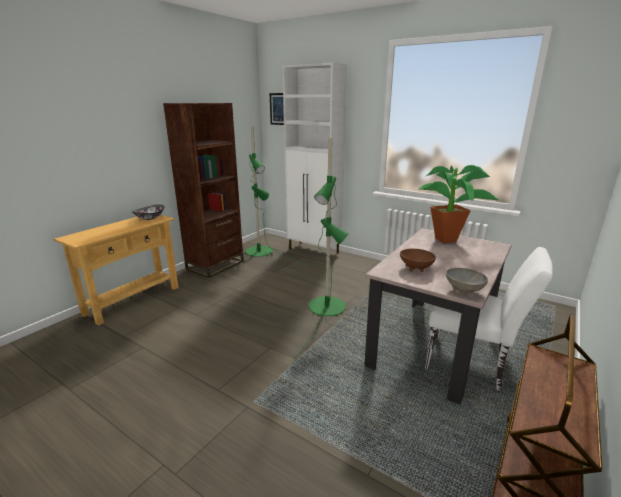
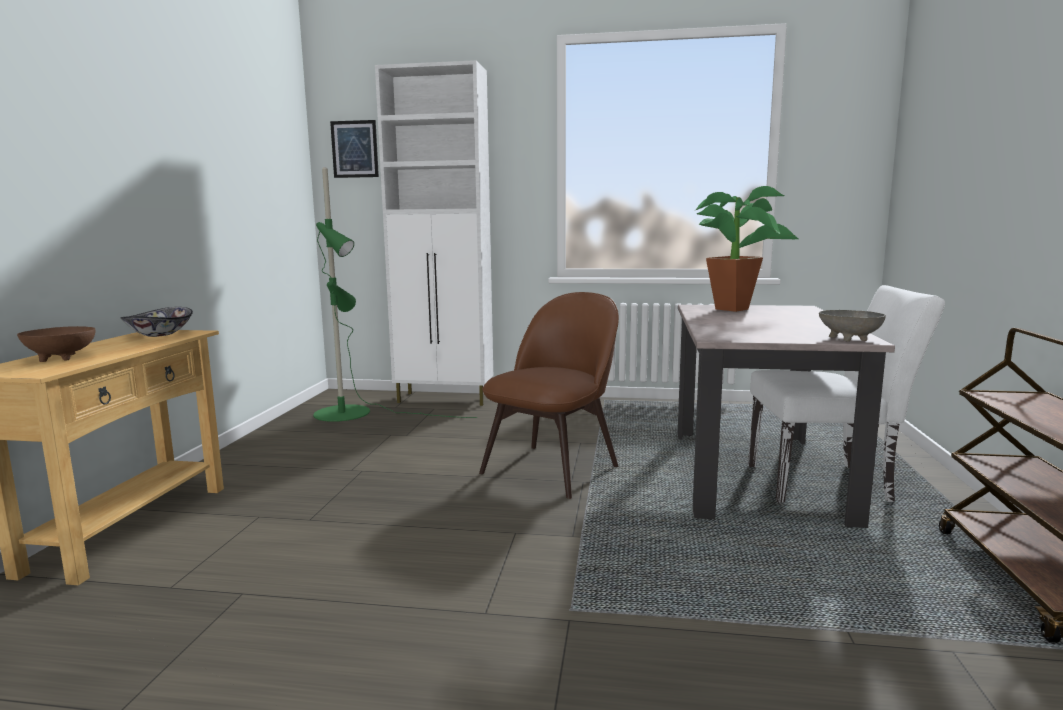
camera: 25 degrees left, 10 degrees down
(215, 265) = (272, 444): brown bookcase -> none
(325, 311) = (553, 468): green floor lamp -> brown chair
(416, 268) = (752, 331): brown bowl -> brown bowl (62, 358)

